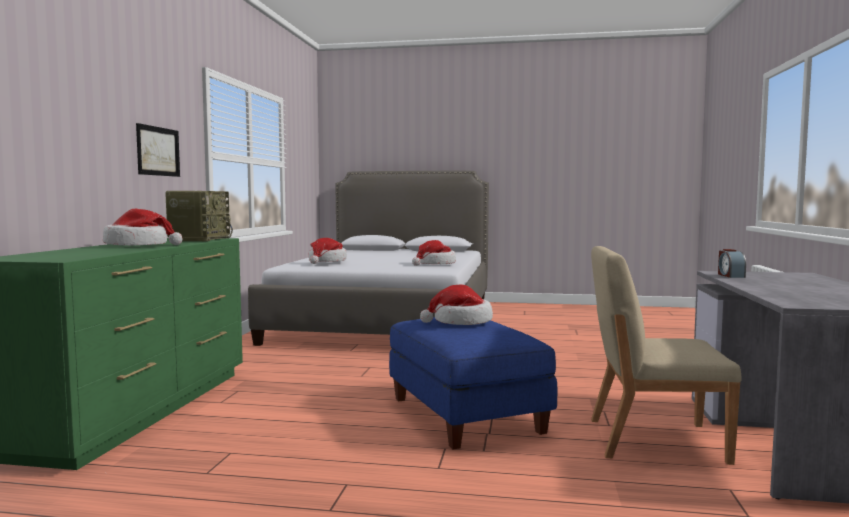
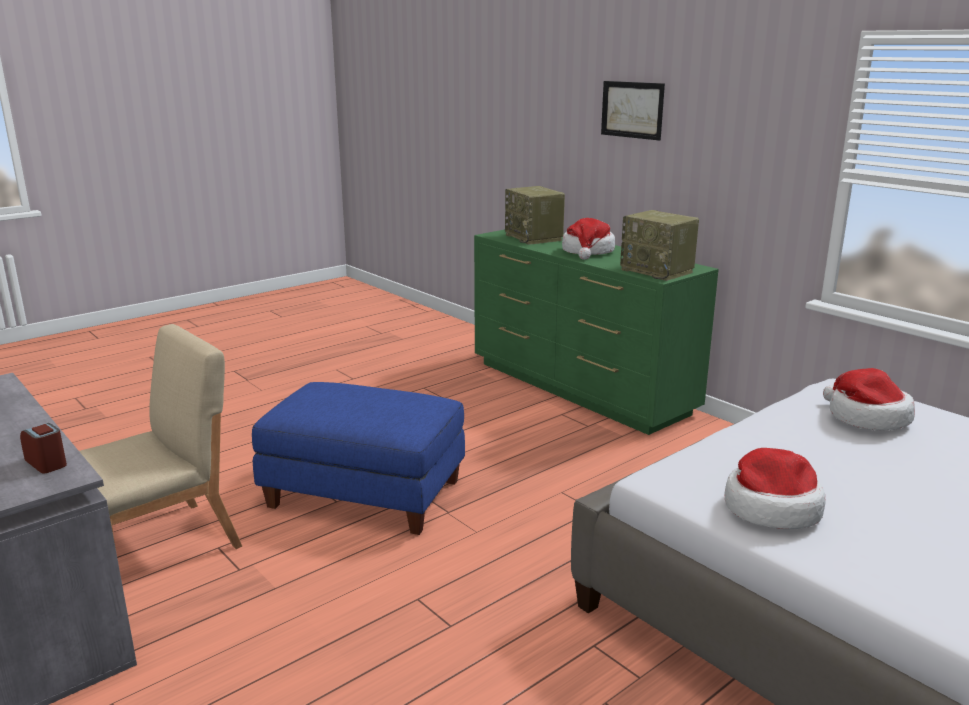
camera: 130 degrees right, 15 degrees up
(71, 254) = (534, 238): none -> radio
(158, 151) = (729, 164): picture -> picture (632, 110)
(460, 322) = (374, 405): hat -> none

